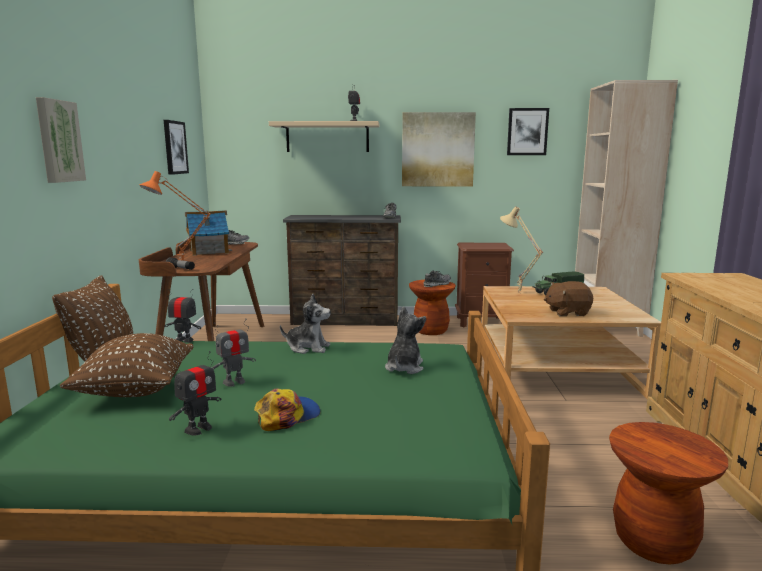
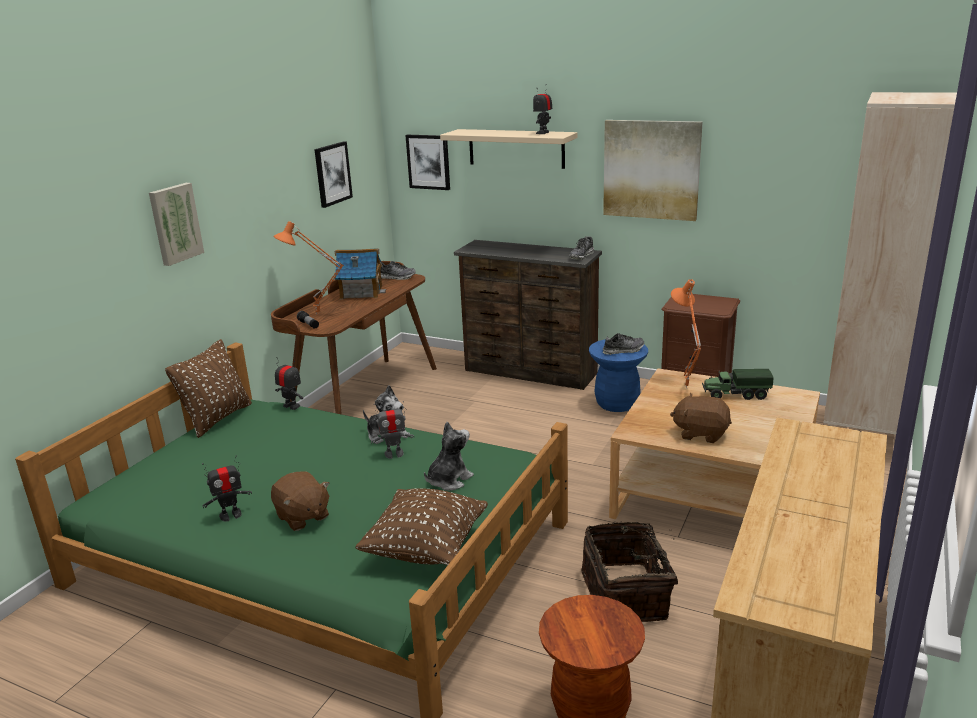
camera: 25 degrees right, 10 degrees up
(136, 390) = (215, 463): brown pillow -> brown pillow (426, 549)
(234, 382) = (292, 469): toy robot -> toy robot (394, 454)
(287, 416) = (302, 517): cap -> brown plush toy
(431, 330) = (617, 404): brown stool -> blue stool
(517, 293) = (684, 388): beige table lamp -> orange table lamp
(527, 131) = (776, 150): picture -> picture (428, 162)
(576, 445) = (627, 594): none -> basket

